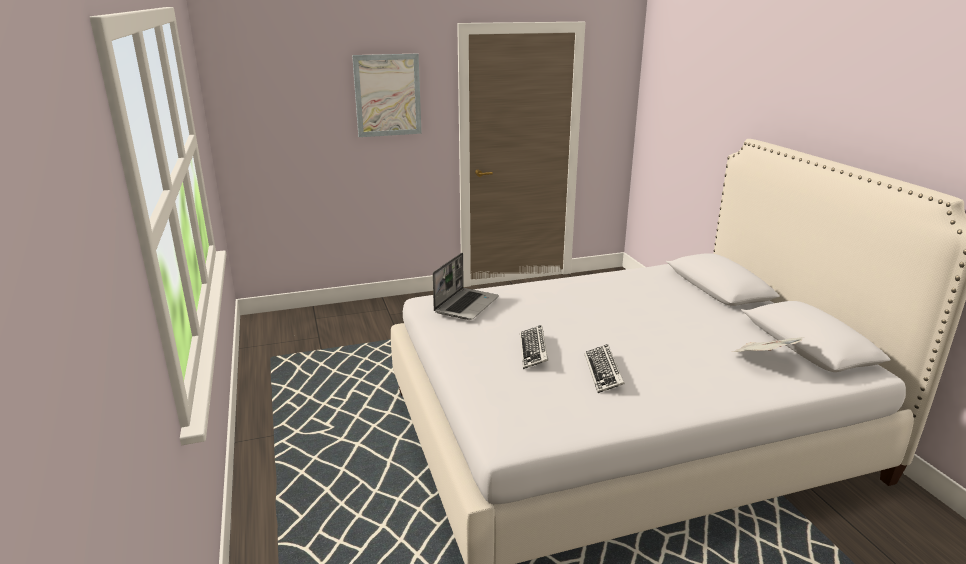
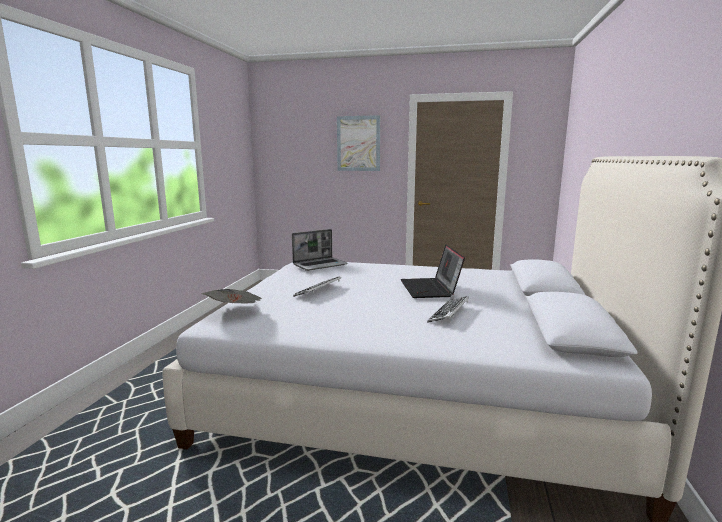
camera: 30 degrees right, 10 degrees down
(603, 372) = (345, 309): keyboard -> keyboard (449, 314)
(636, 316) = (430, 289): none -> laptop
(764, 359) = (499, 331): newspaper -> newspaper (235, 312)

